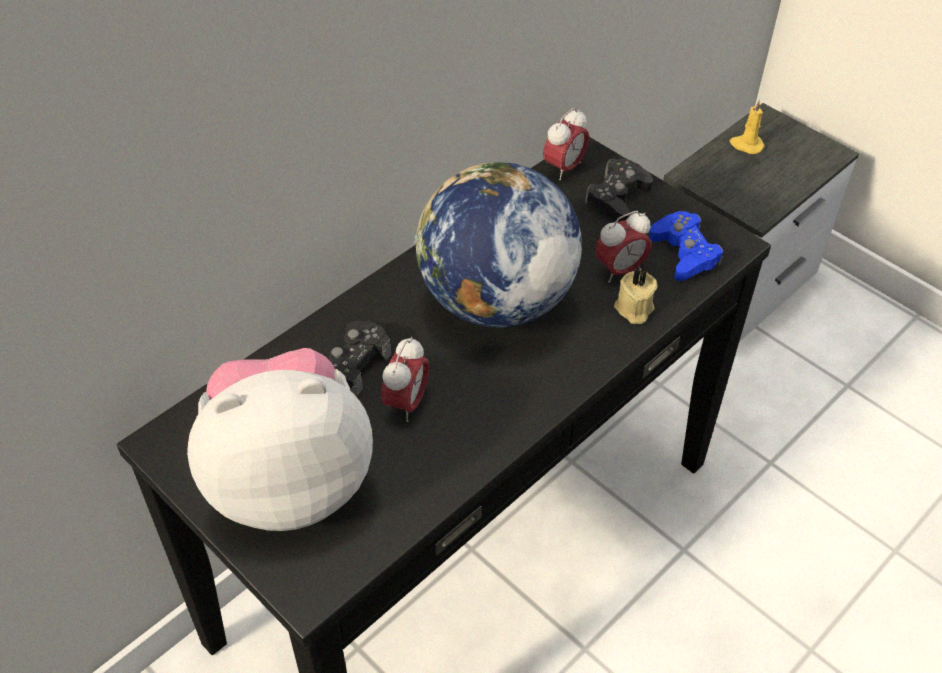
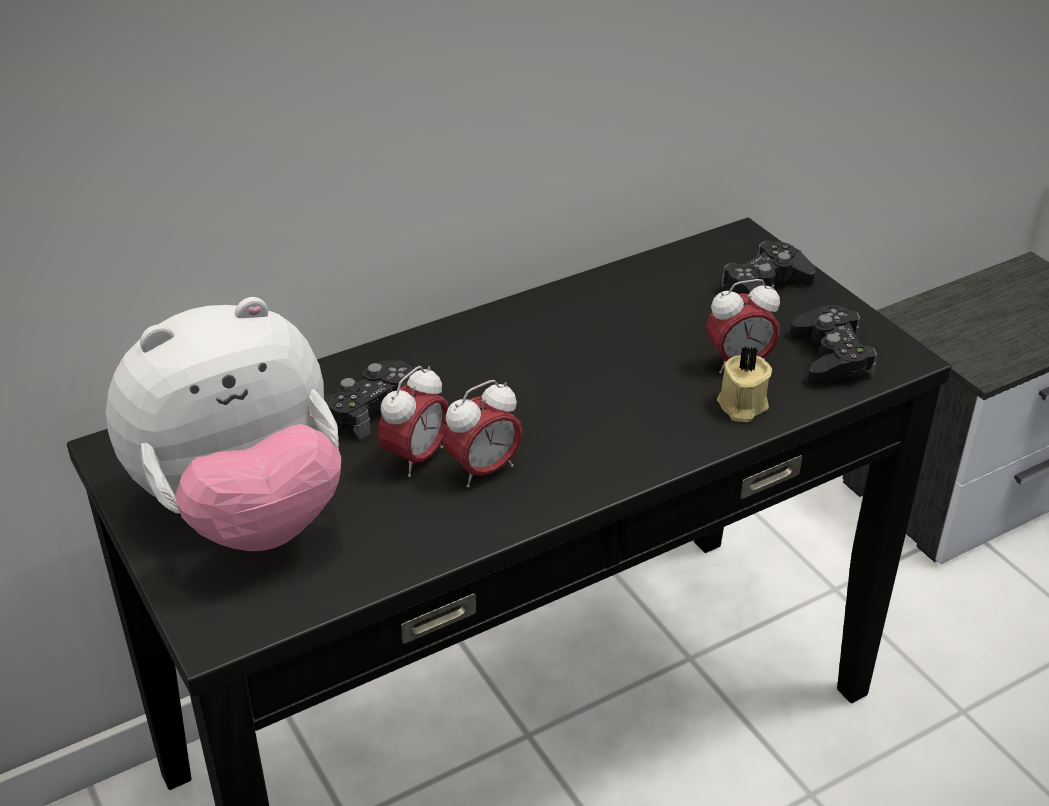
camera: 15 degrees right, 10 degrees down
(289, 480) = (244, 512): plush toy -> plush toy turned 150 degrees clockwise
(495, 302) = (568, 371): globe -> none
(564, 168) = (709, 249): alarm clock -> alarm clock (483, 470)
(684, 253) = (830, 357): blue game controller -> black game controller
(746, 145) = (993, 294): yellow candle -> none

